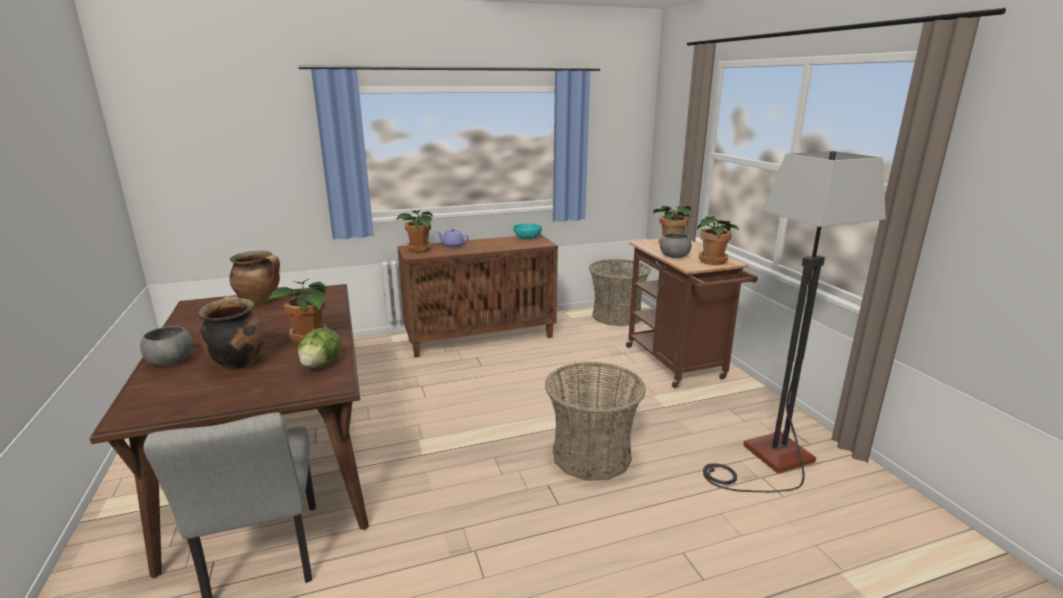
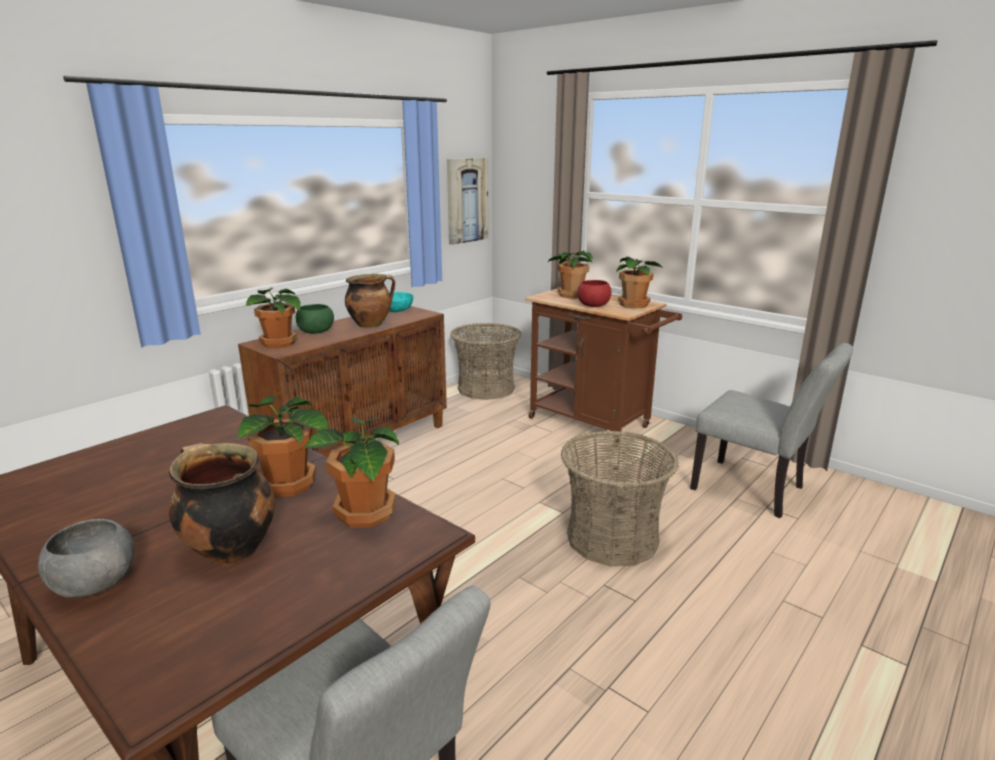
camera: 30 degrees left, 0 degrees up
(260, 301) = (121, 456): cooking pot -> cooking pot (371, 324)
(321, 364) = (364, 514): lettuce -> potted plant
(452, 245) = (316, 332): purple teapot -> green bowl
(622, 153) = (466, 200): none -> picture
(674, 256) = (593, 305): grey bowl -> red bowl
(768, 461) = (756, 491): floor lamp -> grey chair

